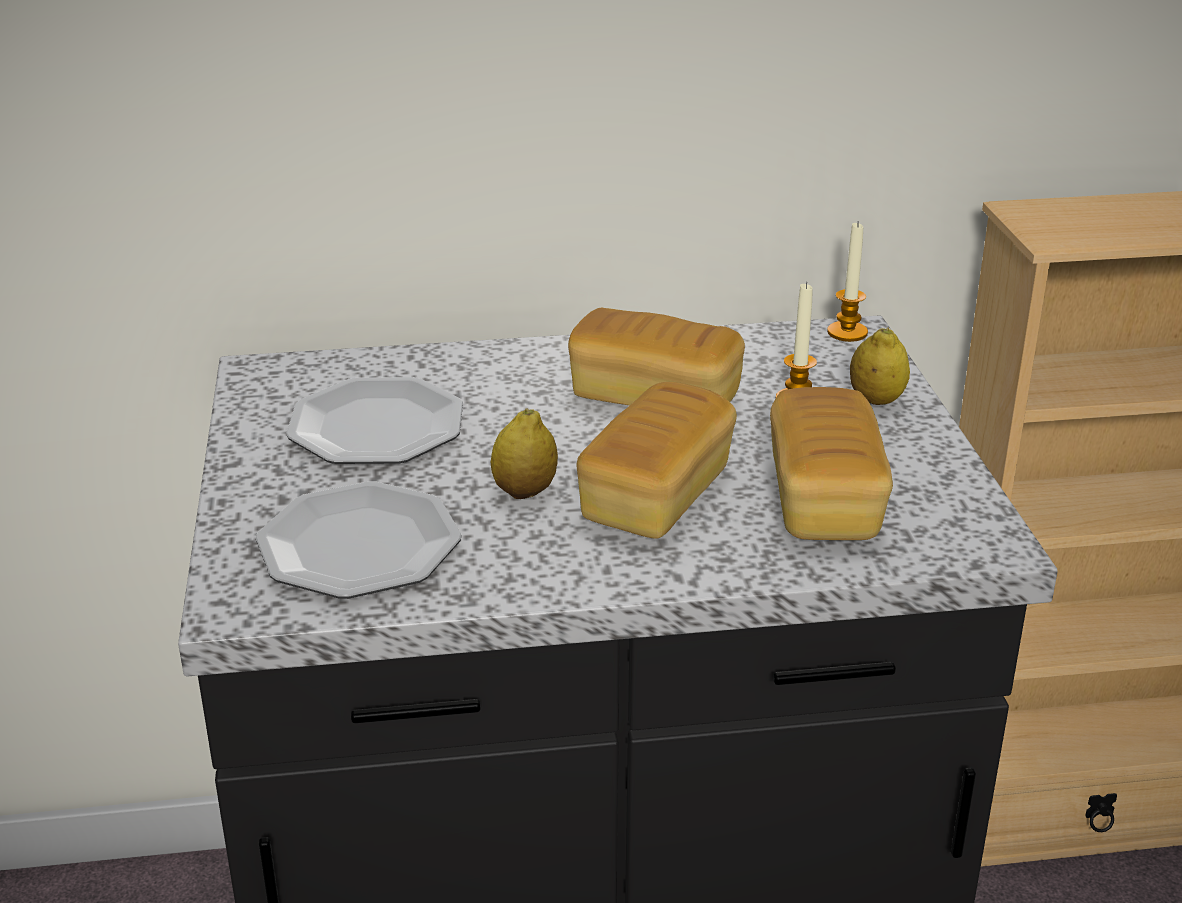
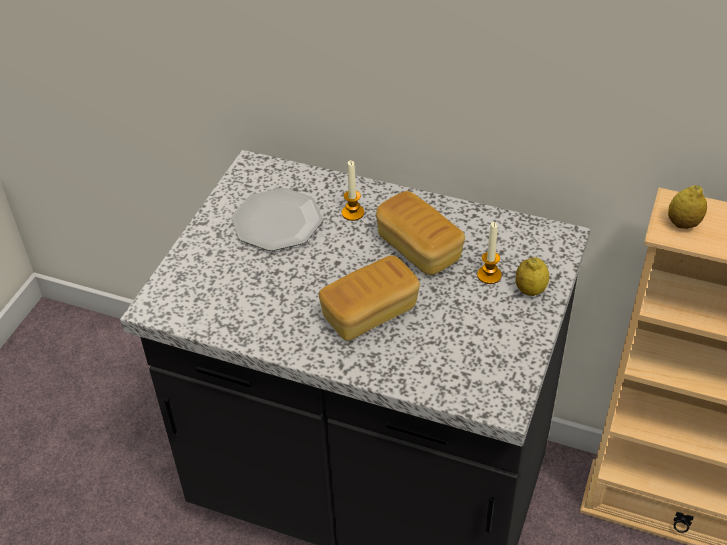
camera: 30 degrees right, 15 degrees up
(357, 546) = (220, 293): plate -> none
(524, 491) = (313, 287): lemon -> lemon (683, 224)
(824, 501) = (445, 347): bread -> none
(847, 332) = (558, 235): candle -> candle (353, 213)

